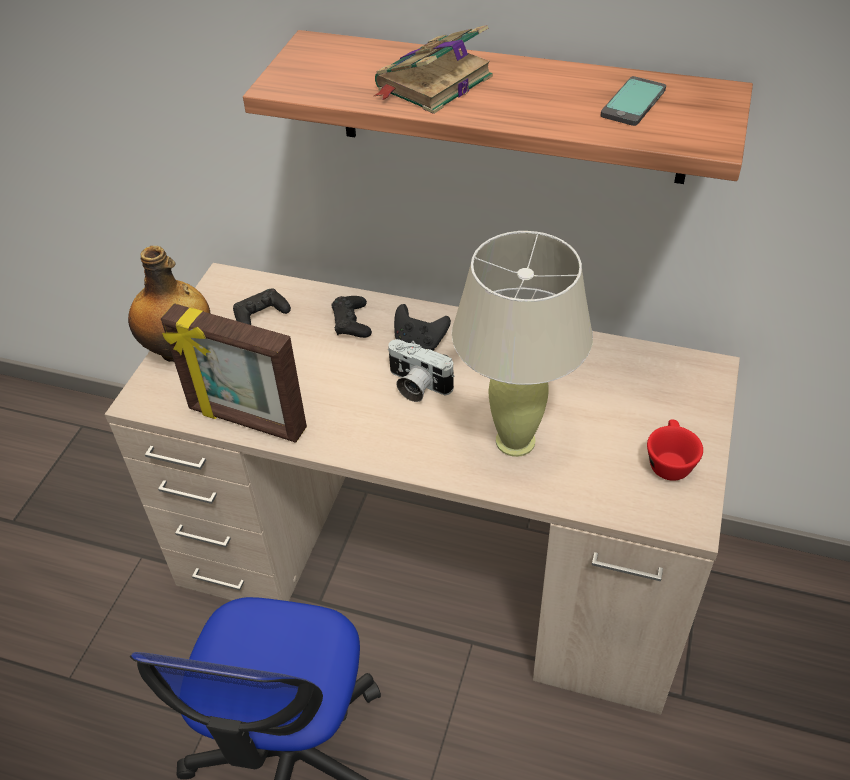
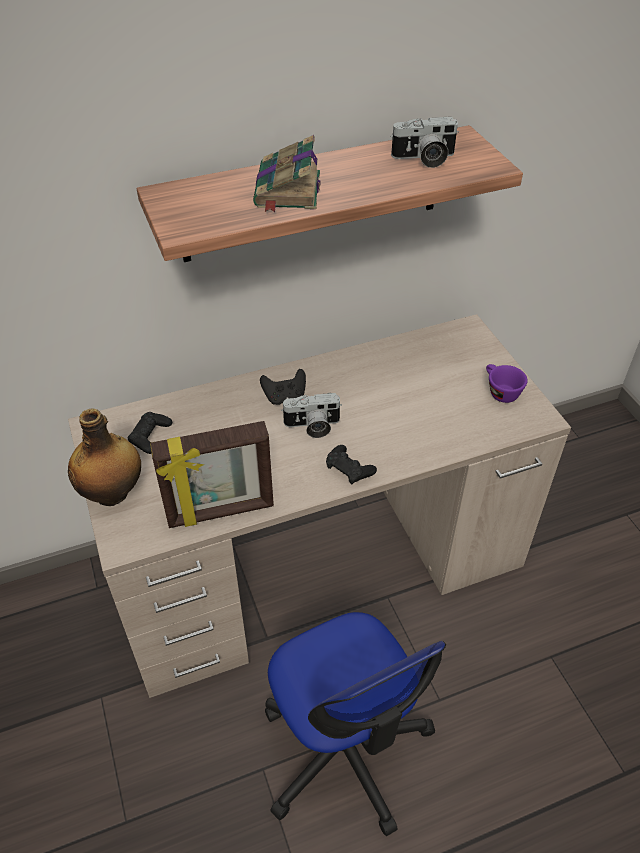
camera: 40 degrees left, 0 degrees up
(351, 322) = (224, 408): black game controller -> black game controller (349, 469)
(515, 441) = (408, 427): beige table lamp -> none
(633, 103) = (424, 159): phone -> camera
(668, 461) = (500, 391): red cup -> purple cup

